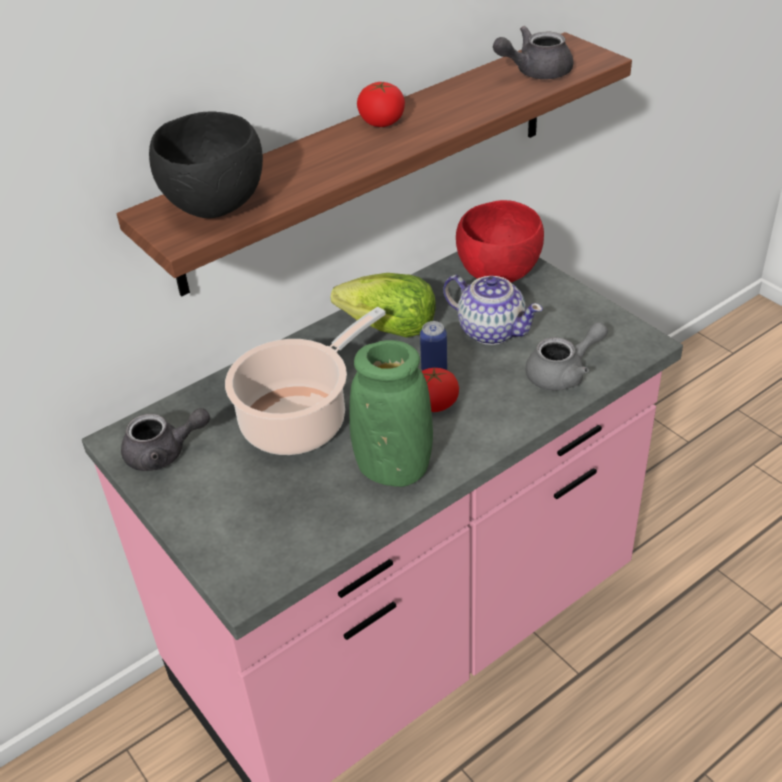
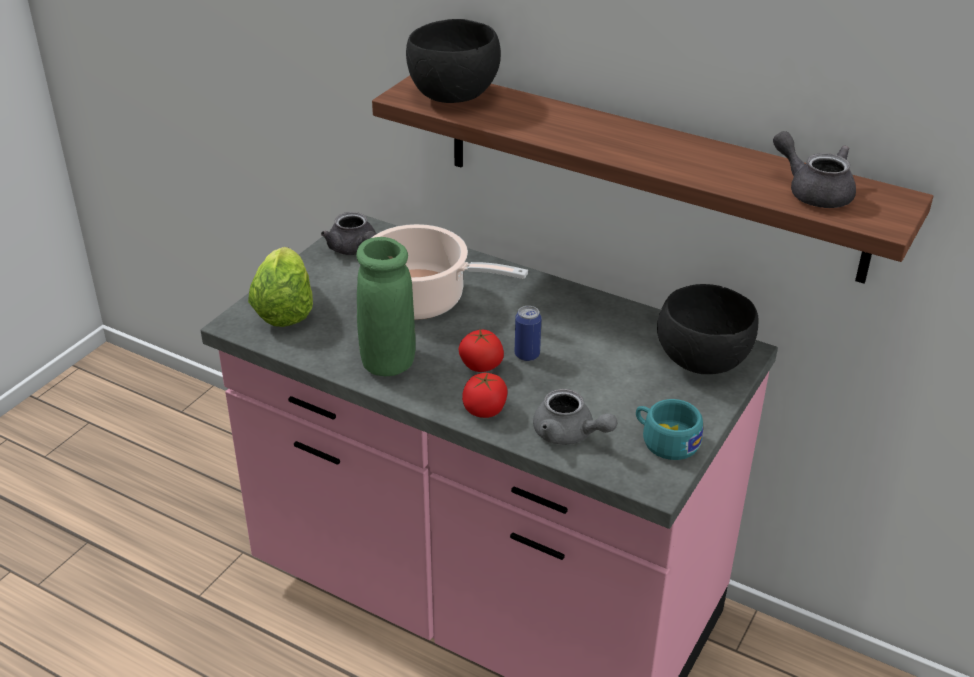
camera: 65 degrees right, 5 degrees down
(382, 122) = (639, 134): tomato -> tomato (484, 410)
(390, 329) = (569, 316): lettuce -> lettuce (284, 310)
(491, 330) = (606, 376): teapot -> none
(497, 274) = (701, 361): red bowl -> black bowl
(593, 322) = (665, 440): none -> turquoise cup

